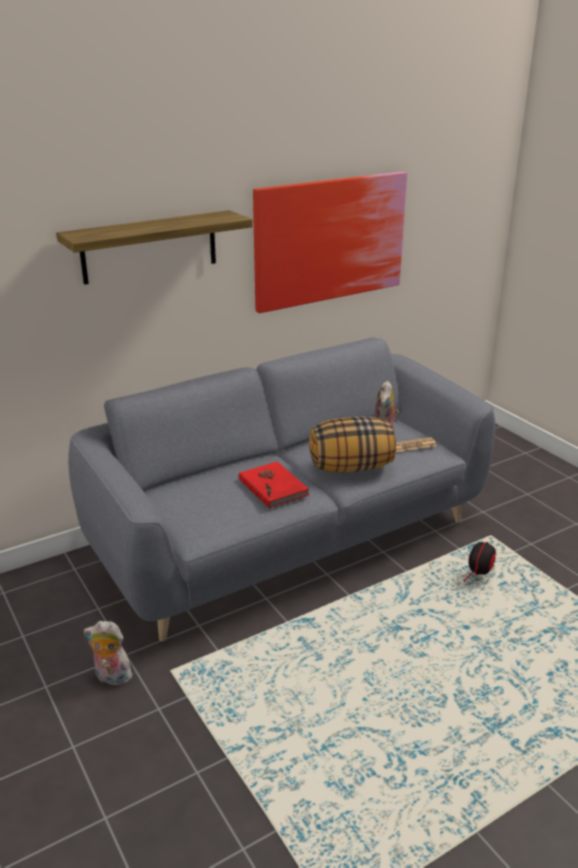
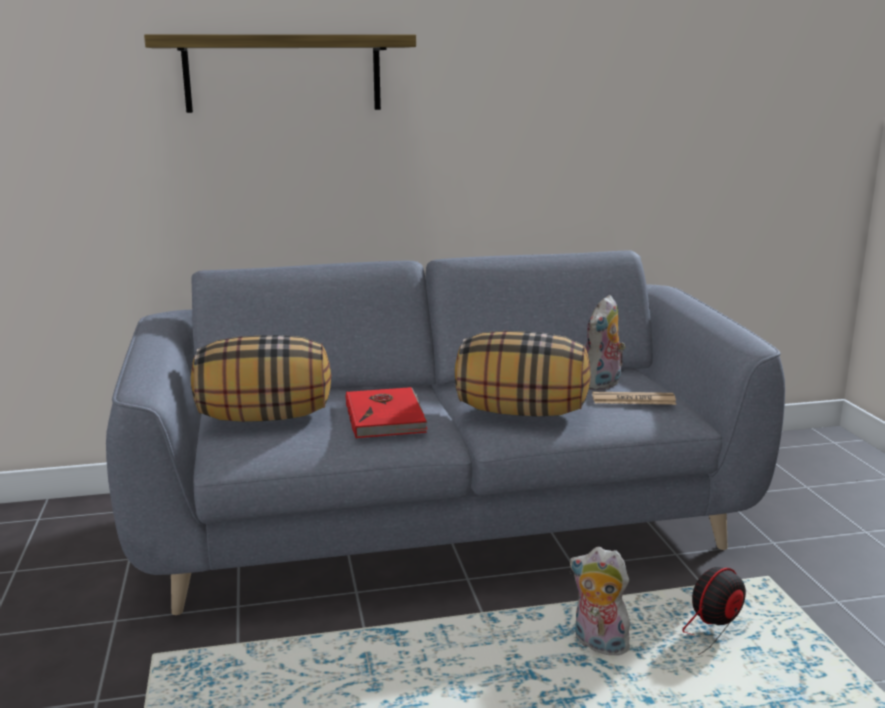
camera: 20 degrees right, 10 degrees down
(111, 678) = (72, 645): plush toy -> plush toy (597, 645)
(196, 501) = (265, 417): none -> pillow
(330, 240) = (564, 100): picture -> none

